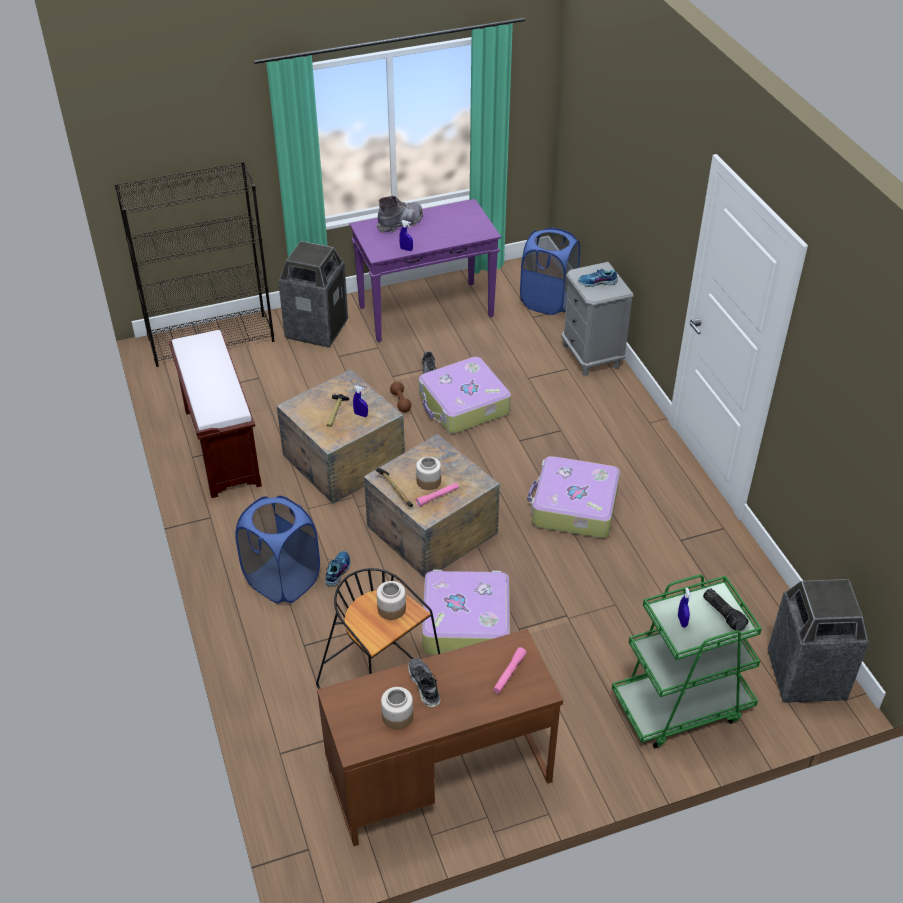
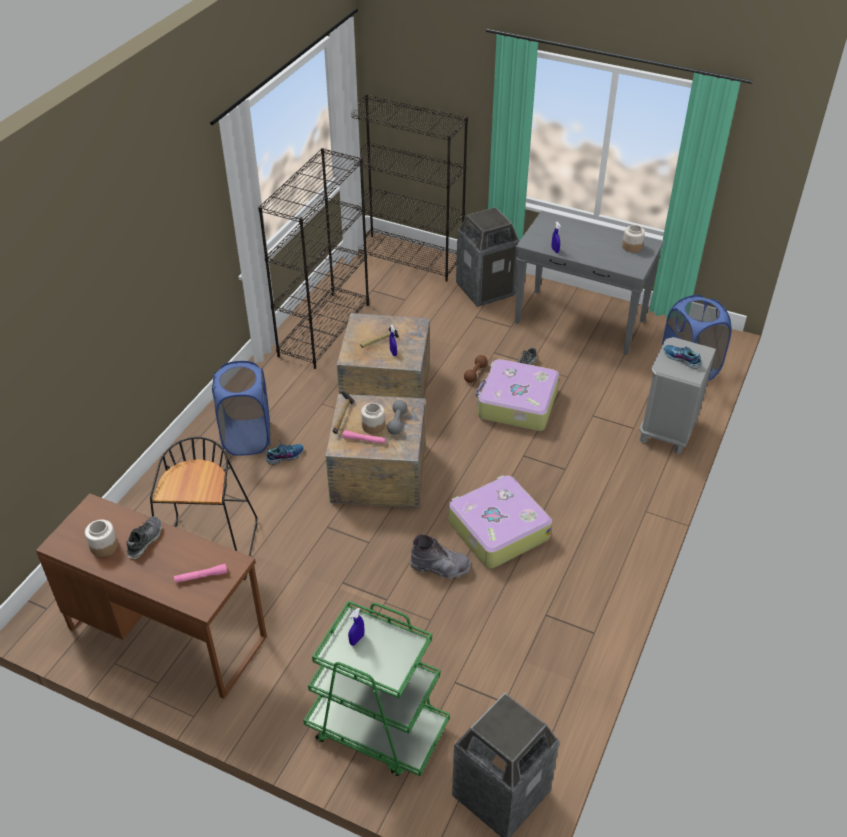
camera: 45 degrees right, 0 degrees up
(221, 446) = (324, 329): brown bench -> black bookcase
(391, 609) = (204, 481): jar -> jar (632, 246)
(401, 223) = (578, 230): grey boot -> grey boot (440, 567)
(427, 311) = (581, 322): purple console table -> grey console table
(443, 466) = (397, 422): none -> grey dumbbell
(465, 621) = (316, 549): suitcase -> none
(724, 614) = (394, 661): flashlight -> none

